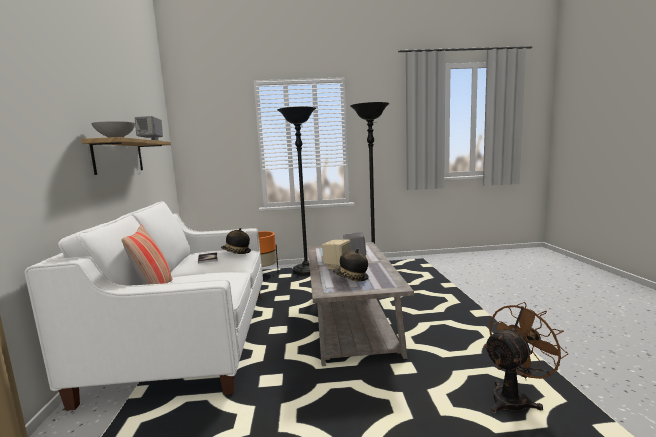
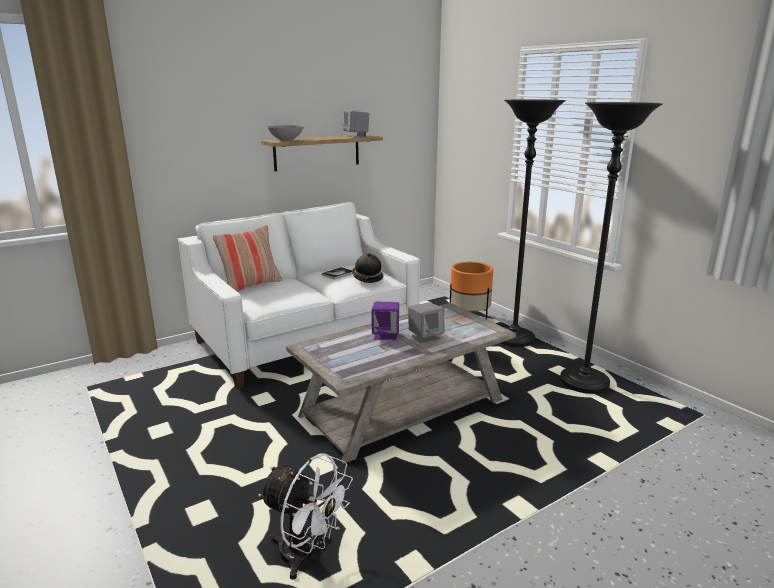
camera: 60 degrees right, 10 degrees up
(337, 267) = (386, 335): beige speaker -> purple speaker
(351, 278) = (352, 350): hat -> none
(515, 398) = (307, 556): brown fan -> white fan

